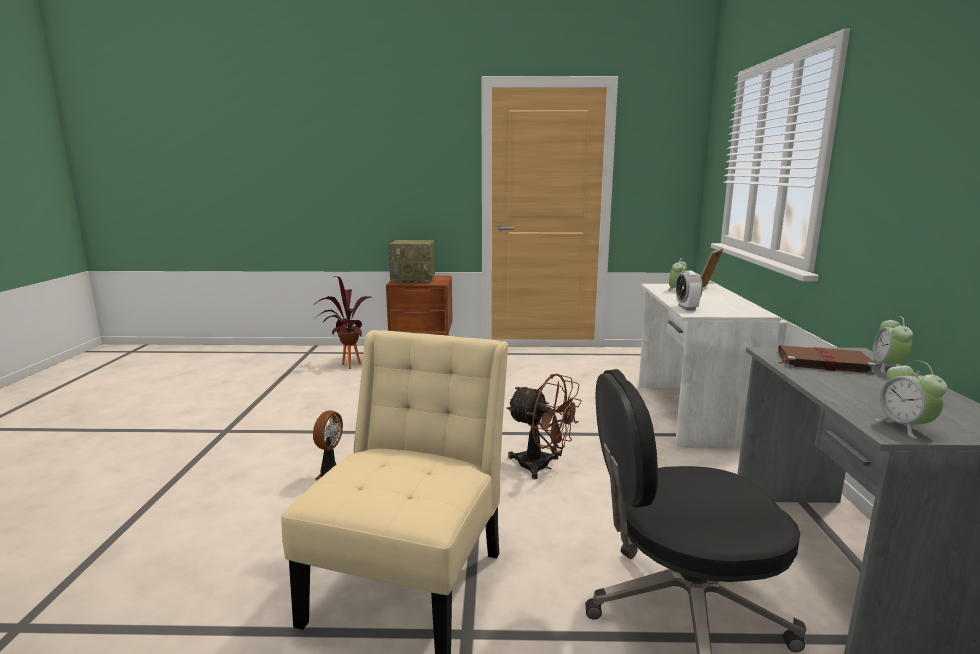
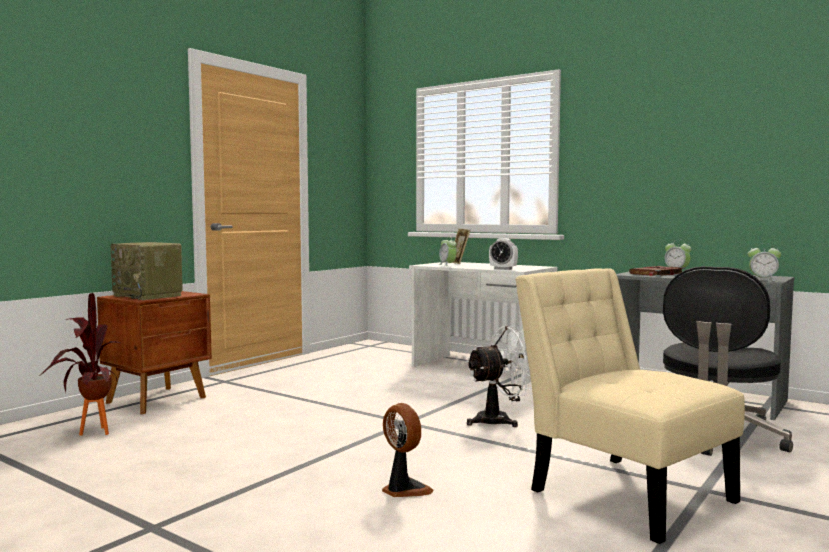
camera: 55 degrees left, 10 degrees down
(414, 280) = (149, 296): radio -> radio turned 90 degrees clockwise
(542, 466) = (500, 420): brown fan -> white fan

